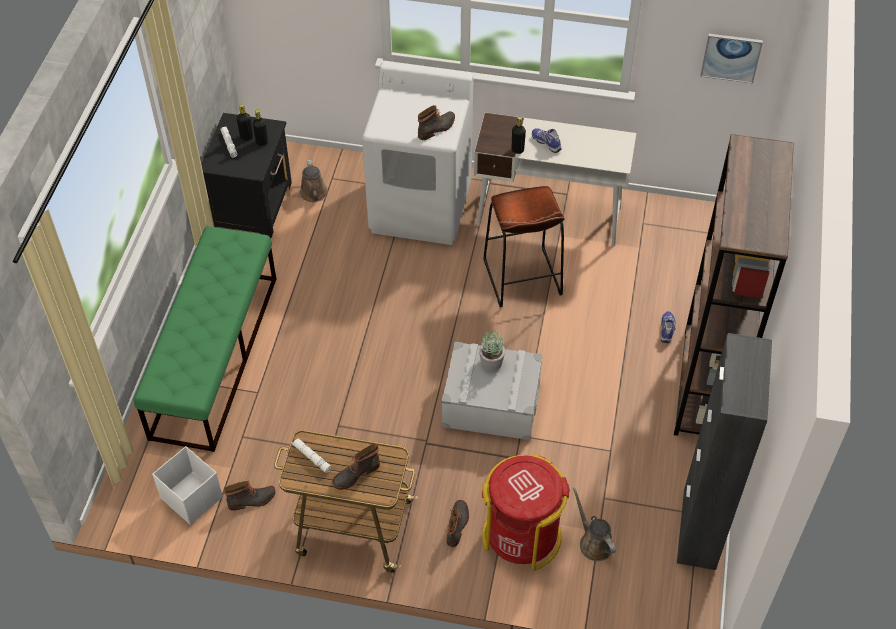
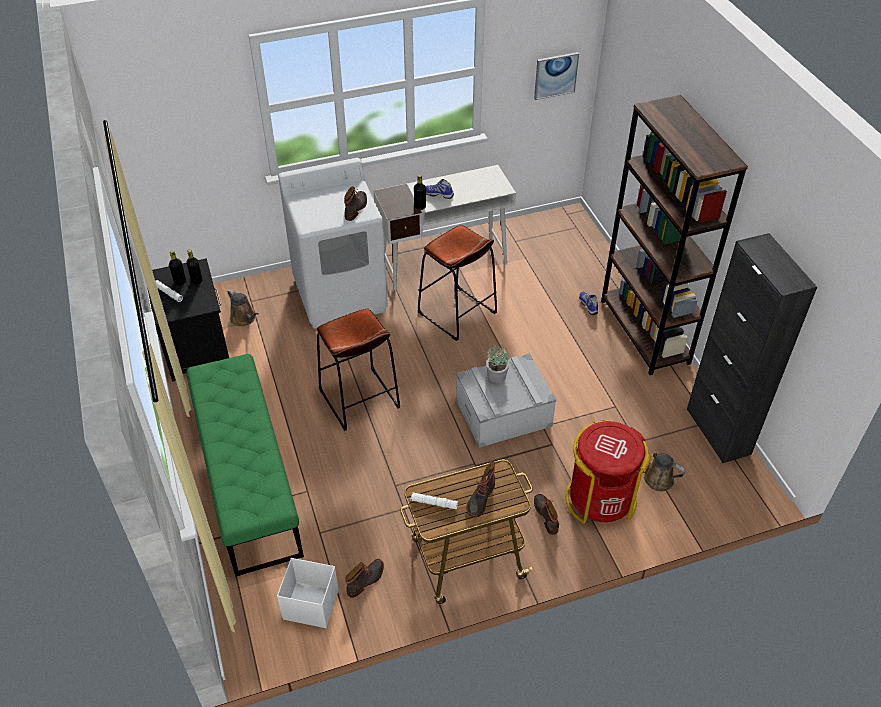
camera: 30 degrees left, 5 degrees down
(364, 325) = (359, 399): none -> brown stool

